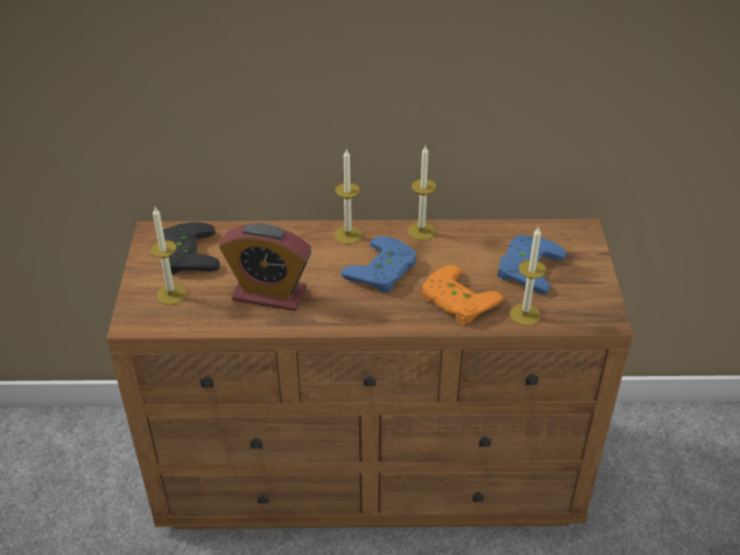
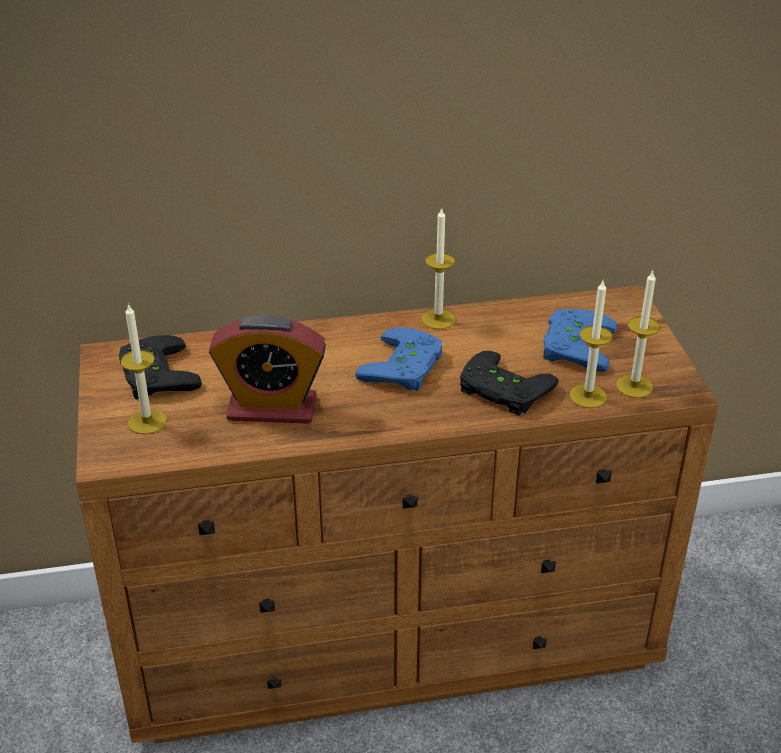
camera: 10 degrees left, 5 degrees down
(348, 235) = (350, 332): candle -> candle (634, 386)
(455, 301) = (501, 391): orange game controller -> black game controller

